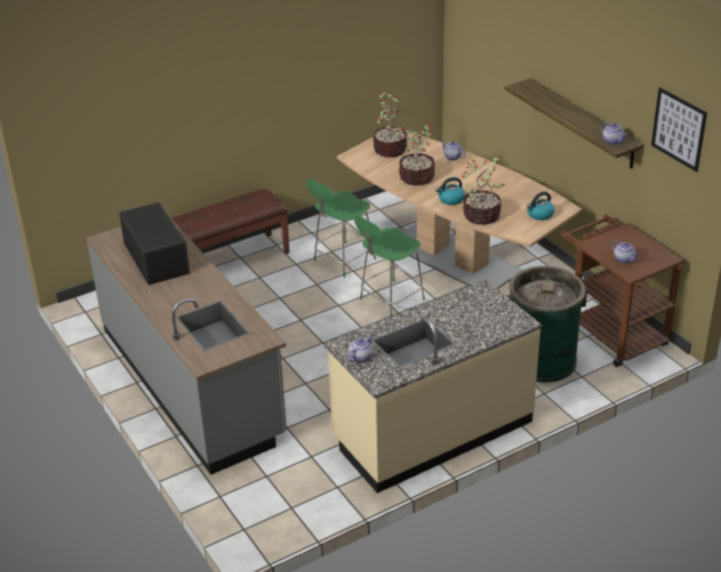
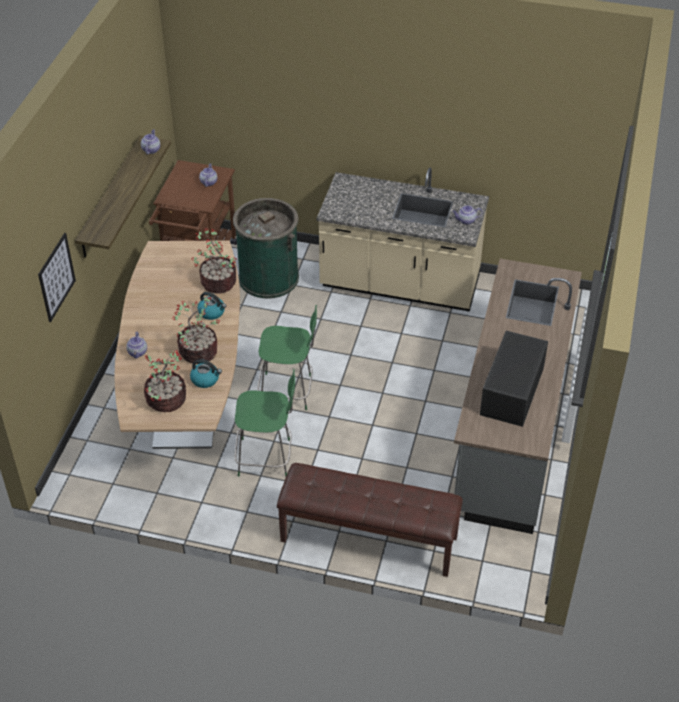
camera: 135 degrees left, 10 degrees up
(539, 215) = (182, 255): kettle -> kettle (205, 379)
(678, 129) = (149, 86): picture -> picture (56, 277)

